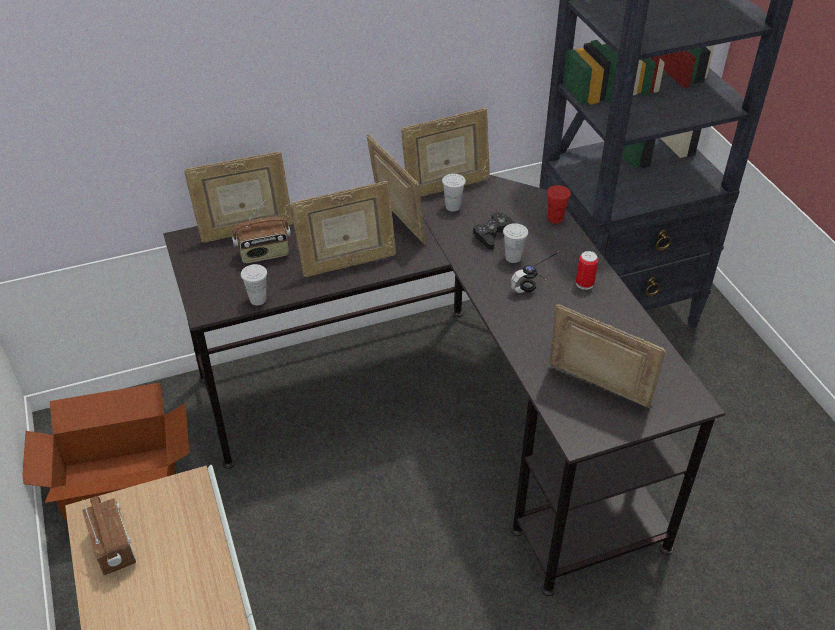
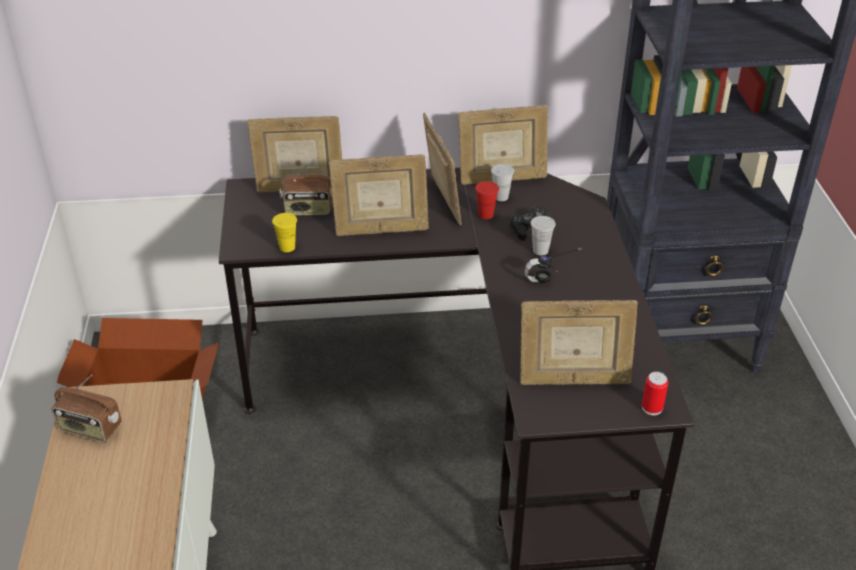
camera: 15 degrees right, 5 degrees down
(115, 548) = (90, 429): radio -> radio turned 120 degrees clockwise
(258, 299) = (287, 247): white cup -> yellow cup
(555, 218) = (597, 222): red cup -> red cup (485, 215)
(584, 283) = (601, 284): can -> can (652, 408)
(597, 390) = (573, 380): picture frame -> picture frame turned 135 degrees clockwise

